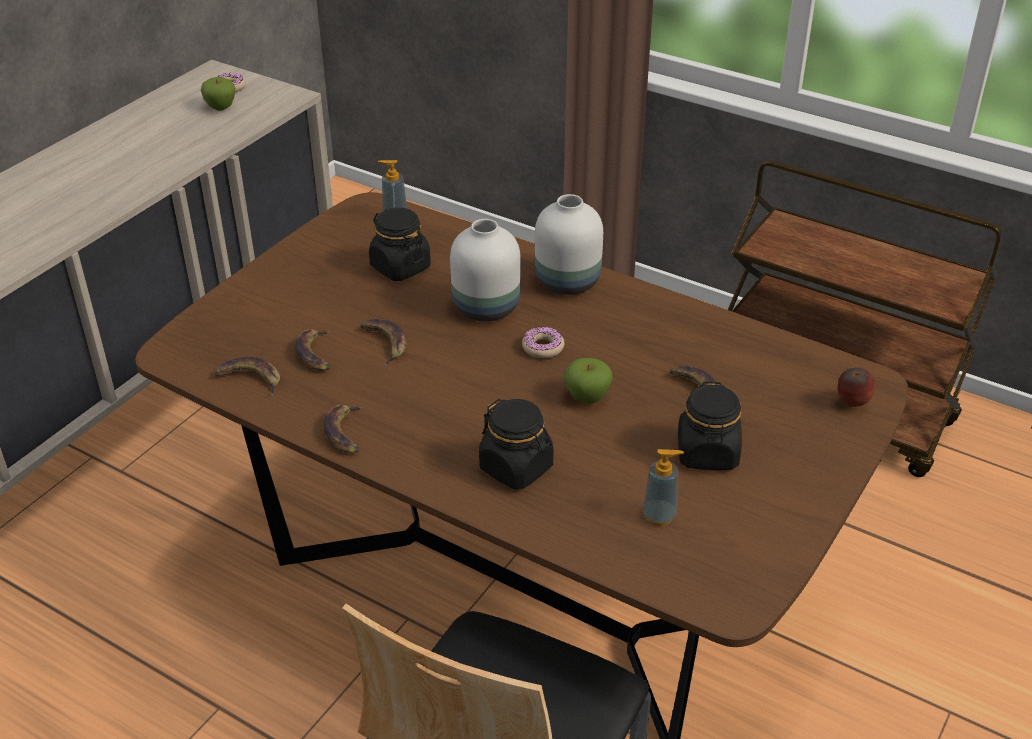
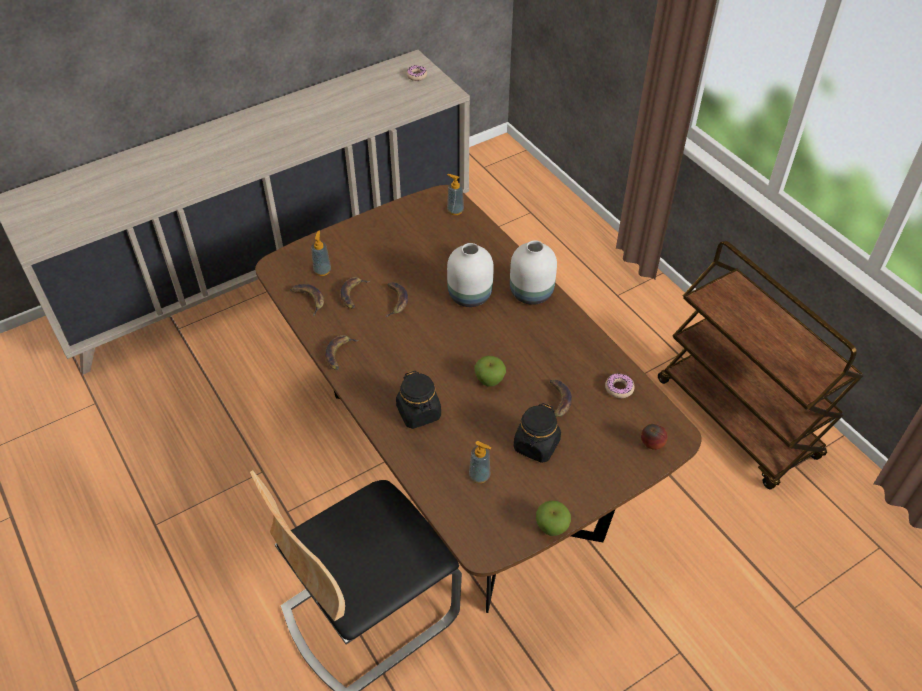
camera: 25 degrees right, 10 degrees up
(221, 107) = (402, 91): apple -> apple (551, 527)
(248, 338) = (322, 271): none -> soap dispenser
(400, 267) = (437, 248): black jar -> none
(543, 347) = (486, 336): donut -> donut (619, 388)

